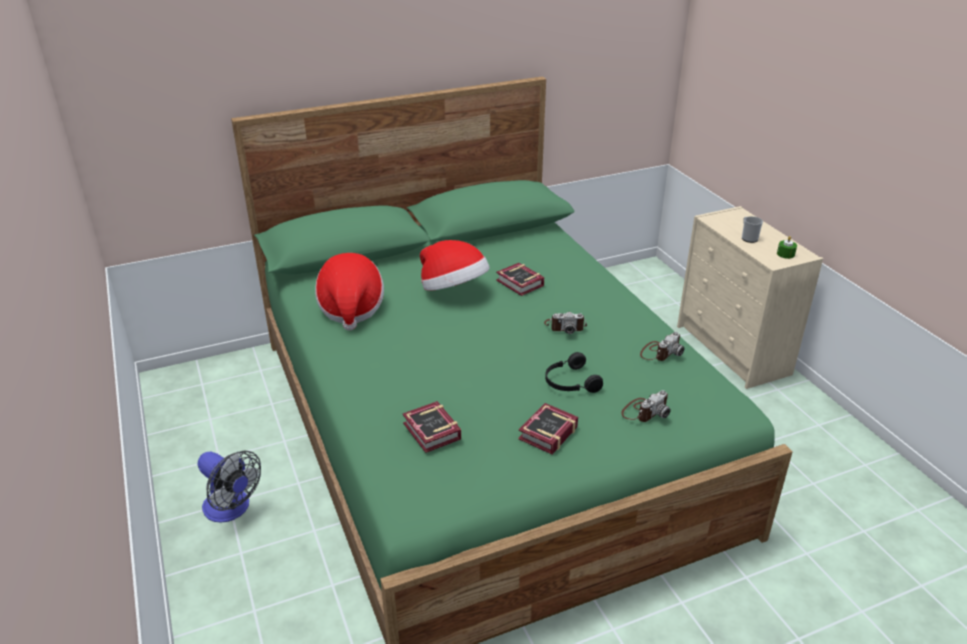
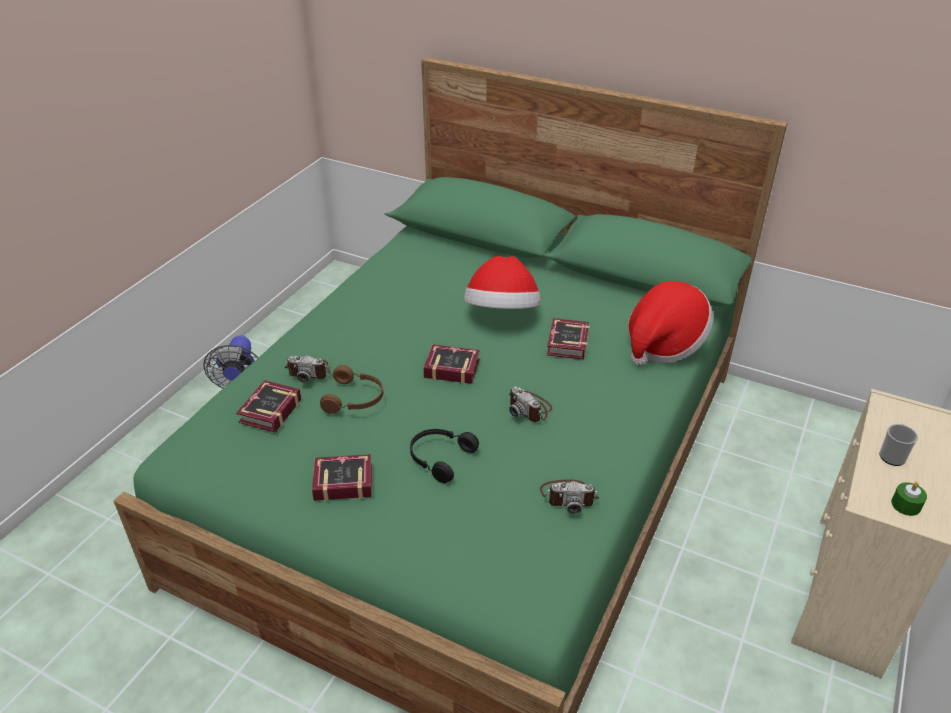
camera: 50 degrees right, 5 degrees up
(351, 308) = (404, 279): hat -> hat (664, 343)
(470, 386) = (355, 398): none -> brown headphones
(485, 335) = (449, 367): none -> book
(644, 411) = (445, 532): camera -> camera (309, 371)

